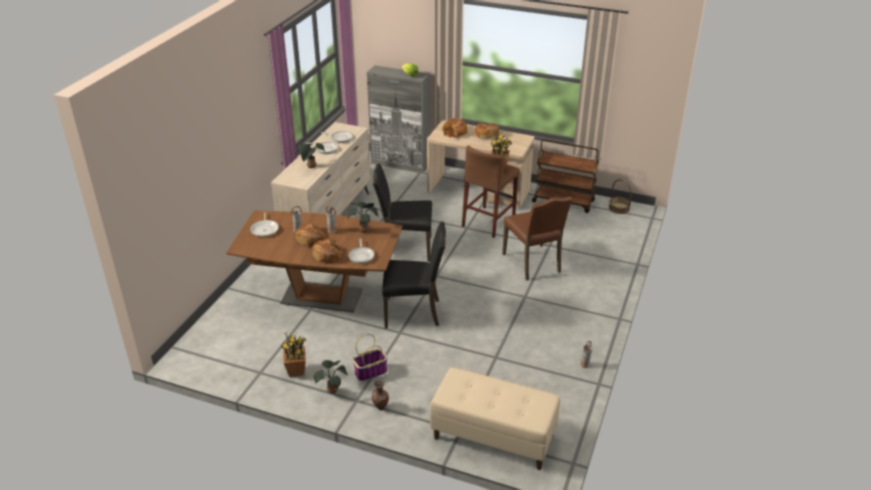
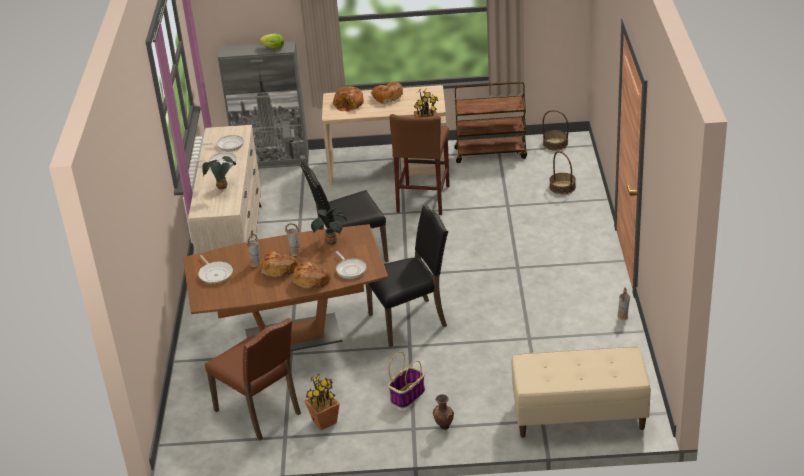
camera: 20 degrees left, 0 degrees up
(332, 390) = (379, 427): potted plant -> none
(533, 263) = (503, 229): brown chair -> brown chair (260, 412)
(603, 243) = (562, 187): none -> basket

